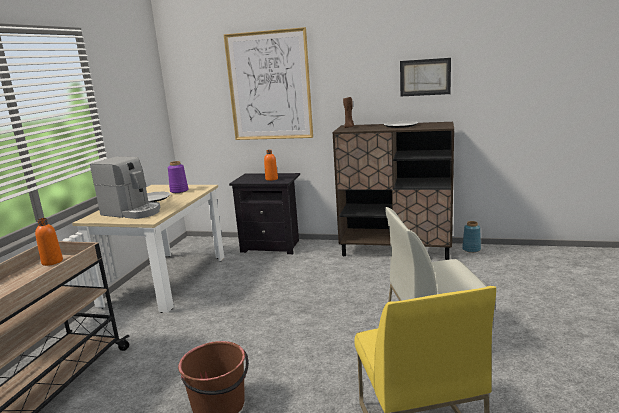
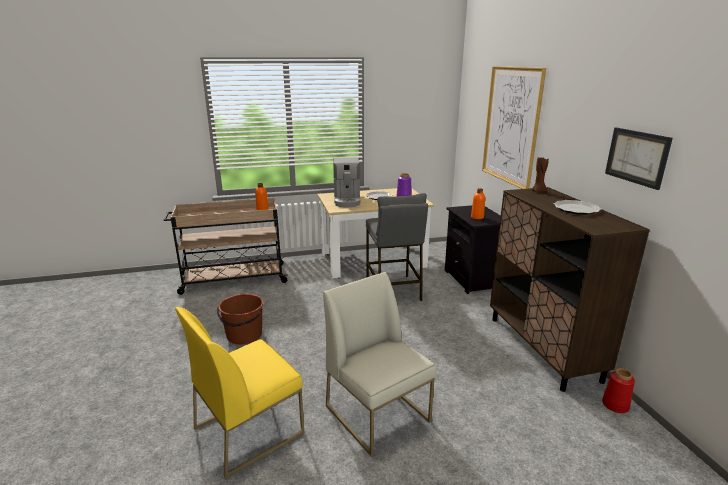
camera: 60 degrees right, 5 degrees up
(241, 284) = (393, 290): none -> grey stool
(471, 249) = (615, 405): blue vase -> red vase

